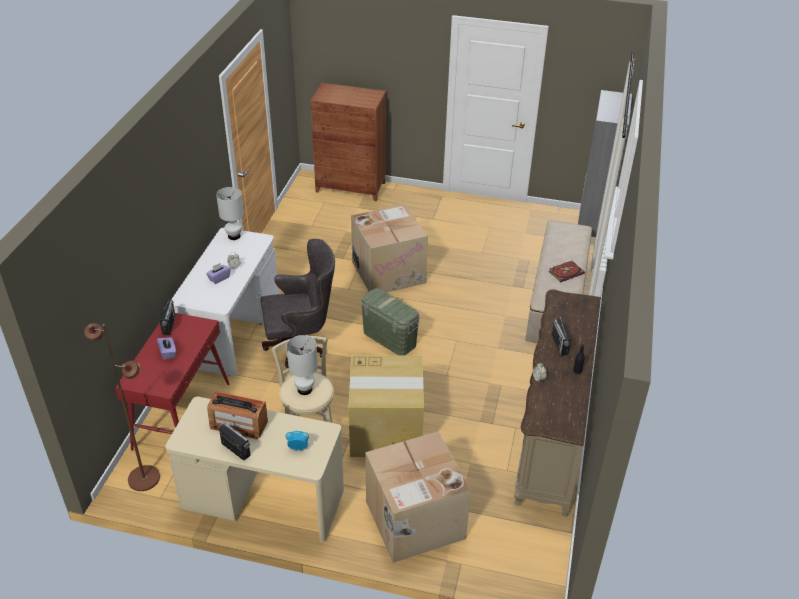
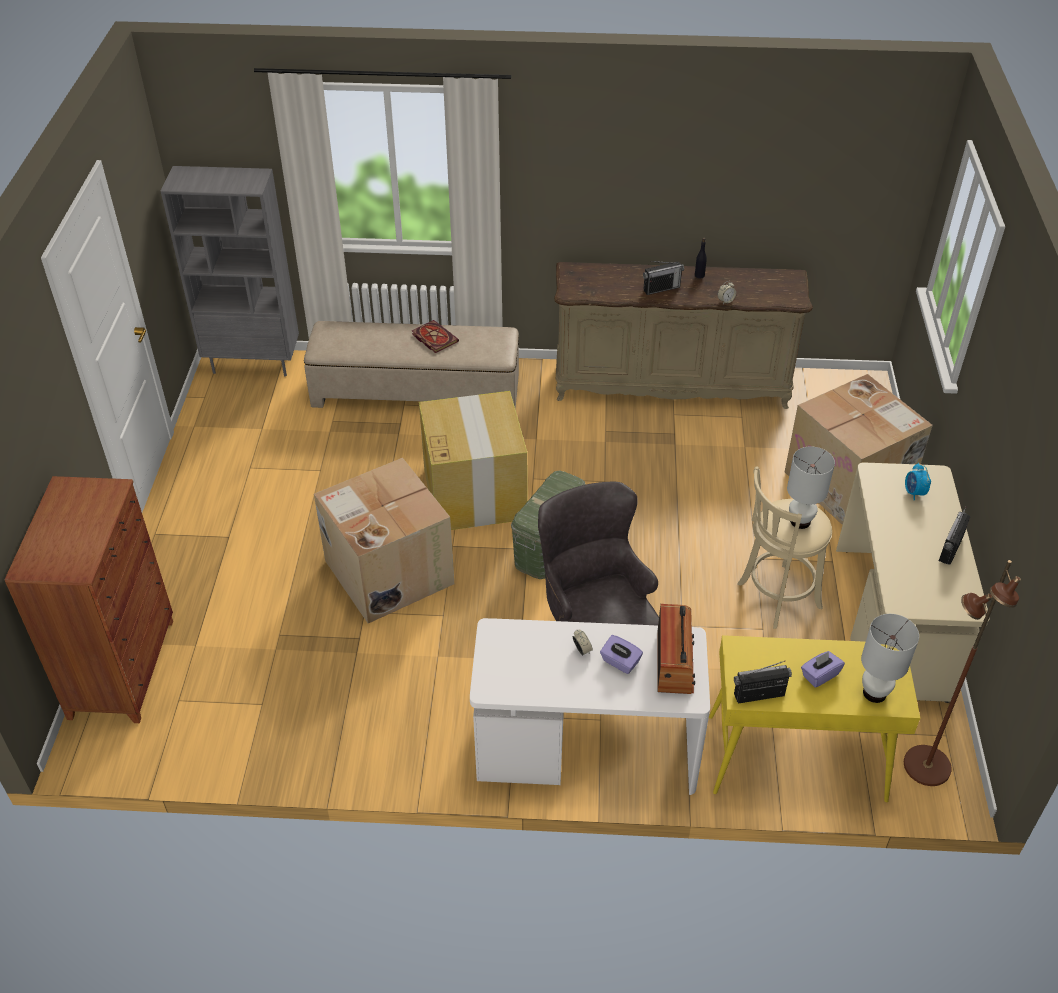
camera: 100 degrees left, 5 degrees up
(182, 415) = (794, 759): red console table -> yellow console table
(234, 236) = (494, 674): white table lamp -> white table lamp (874, 693)
(238, 424) = (910, 556): radio -> radio (674, 662)
(387, 430) = (724, 524): cardboard box -> cardboard box (474, 492)

